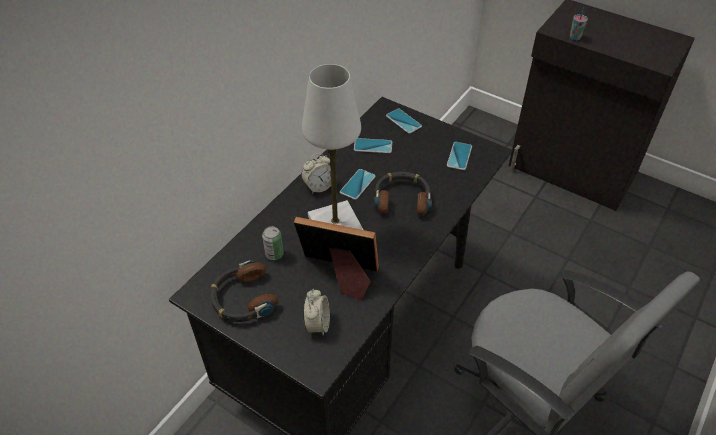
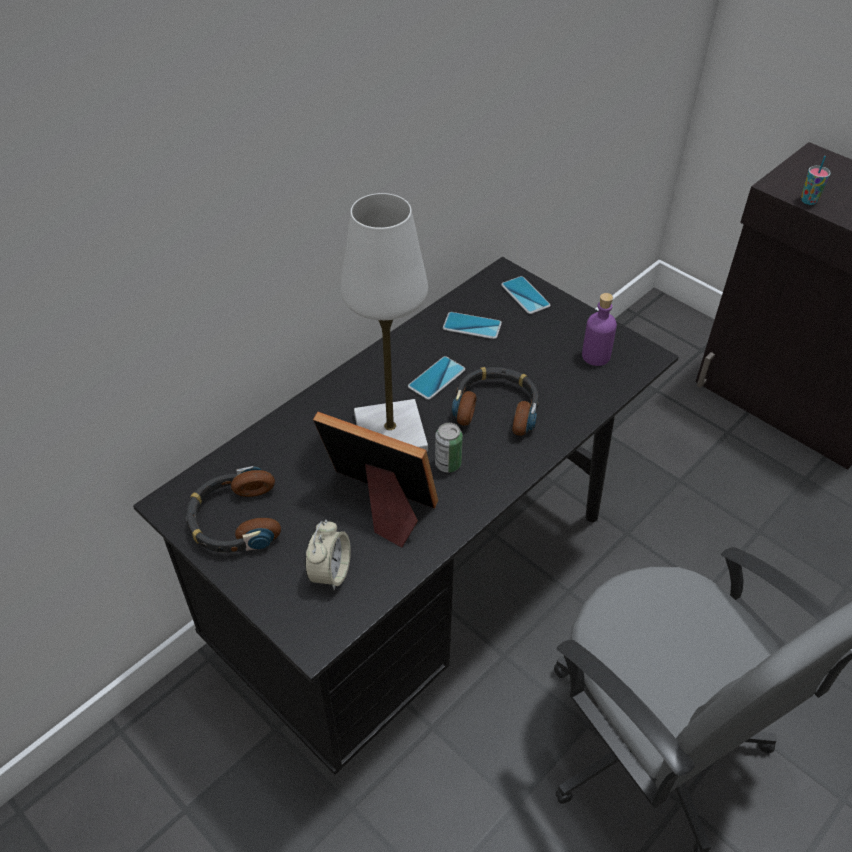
camera: 10 degrees right, 0 degrees up
(274, 254) = (294, 462): can -> can (448, 464)
(318, 186) = (380, 374): alarm clock -> none
(459, 156) = (595, 356): phone -> purple bottle

